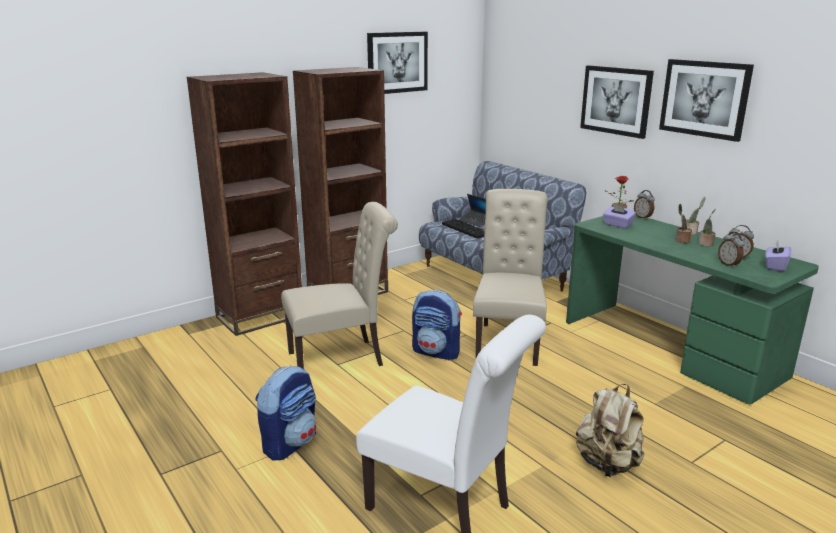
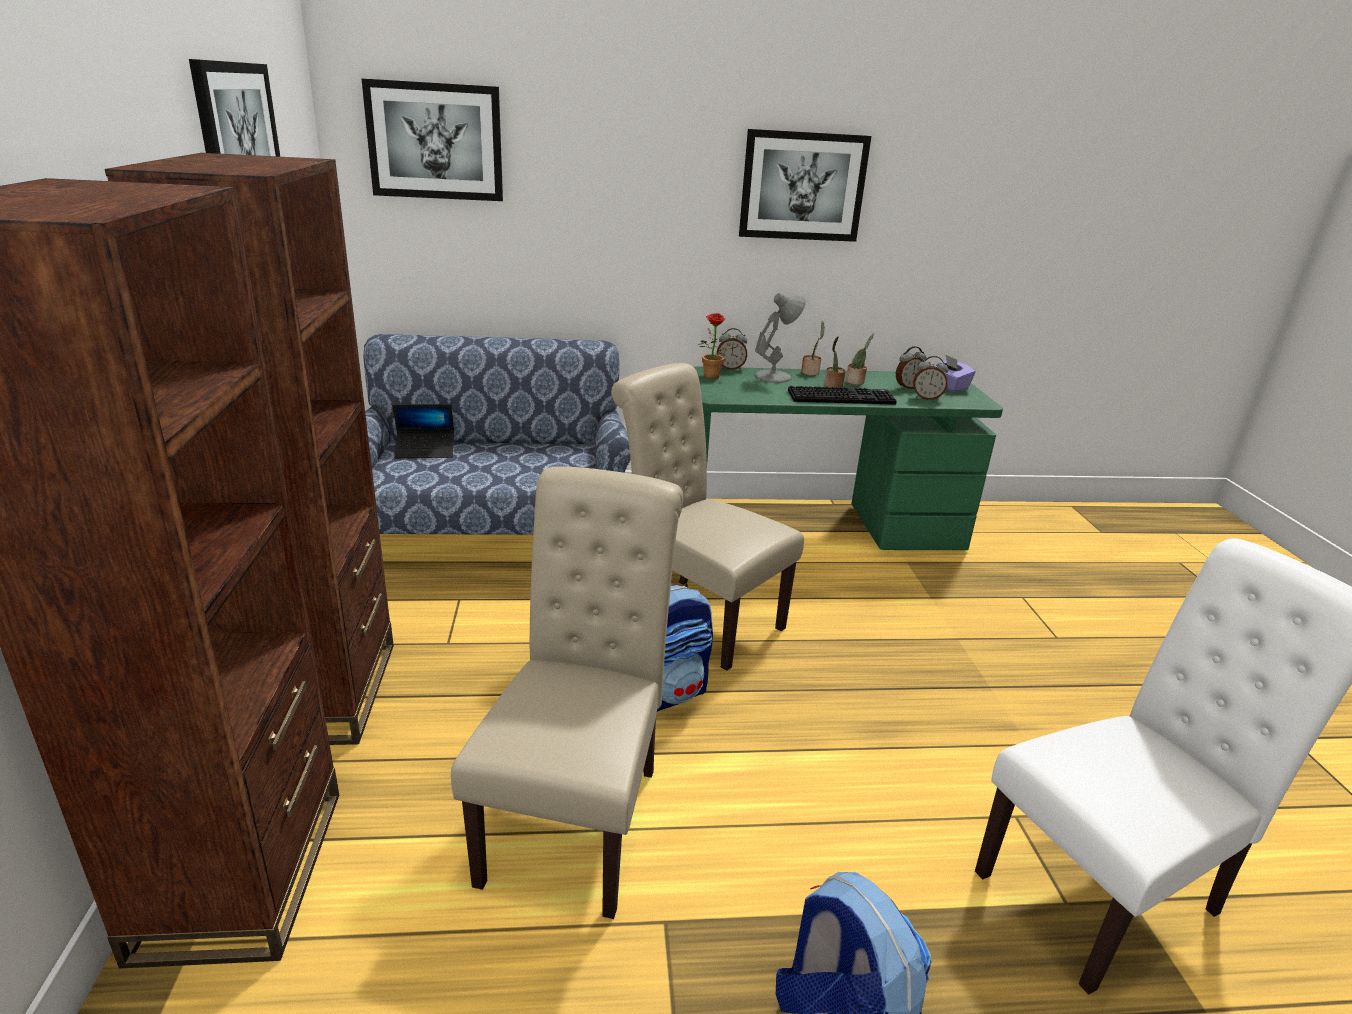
camera: 60 degrees left, 5 degrees up
(466, 229) = (445, 469): keyboard -> keyboard (841, 397)
(608, 464) = (1042, 692): beige backpack -> none
(616, 100) = (655, 198): picture -> picture (435, 141)
(617, 225) = (741, 387): purple tissue box -> none
(658, 227) = (774, 376): none -> grey table lamp

